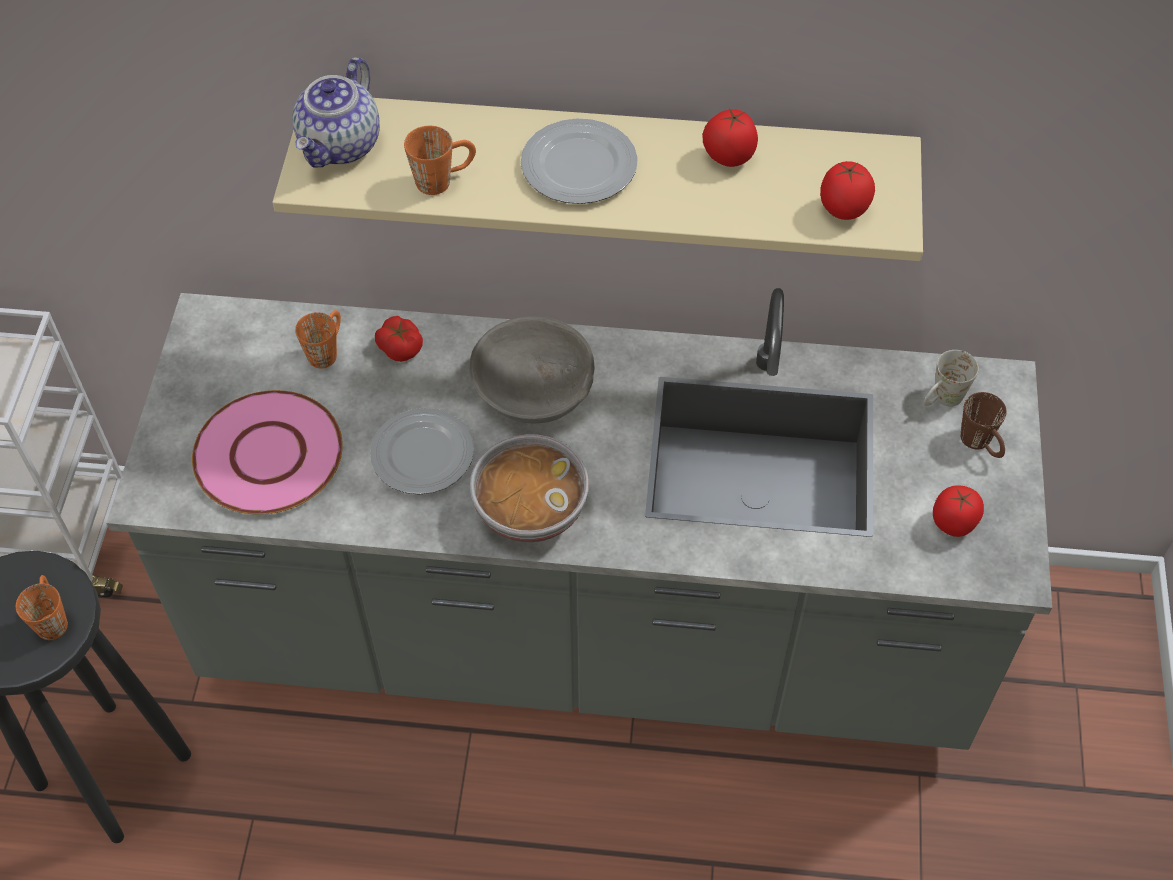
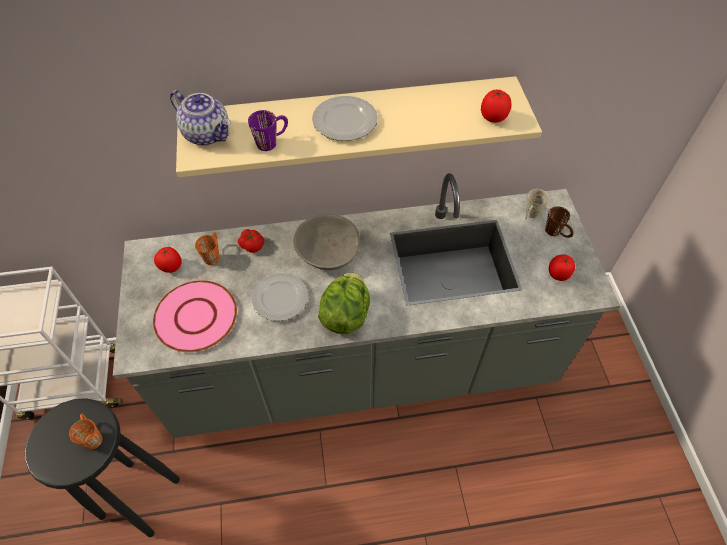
camera: 15 degrees left, 0 degrees up
(341, 146) = (207, 134): teapot -> teapot turned 60 degrees counterclockwise
(444, 179) = (272, 141): orange mug -> purple mug
(529, 510) = (345, 315): bowl -> lettuce
(728, 157) = (422, 103): tomato -> tomato (171, 267)

